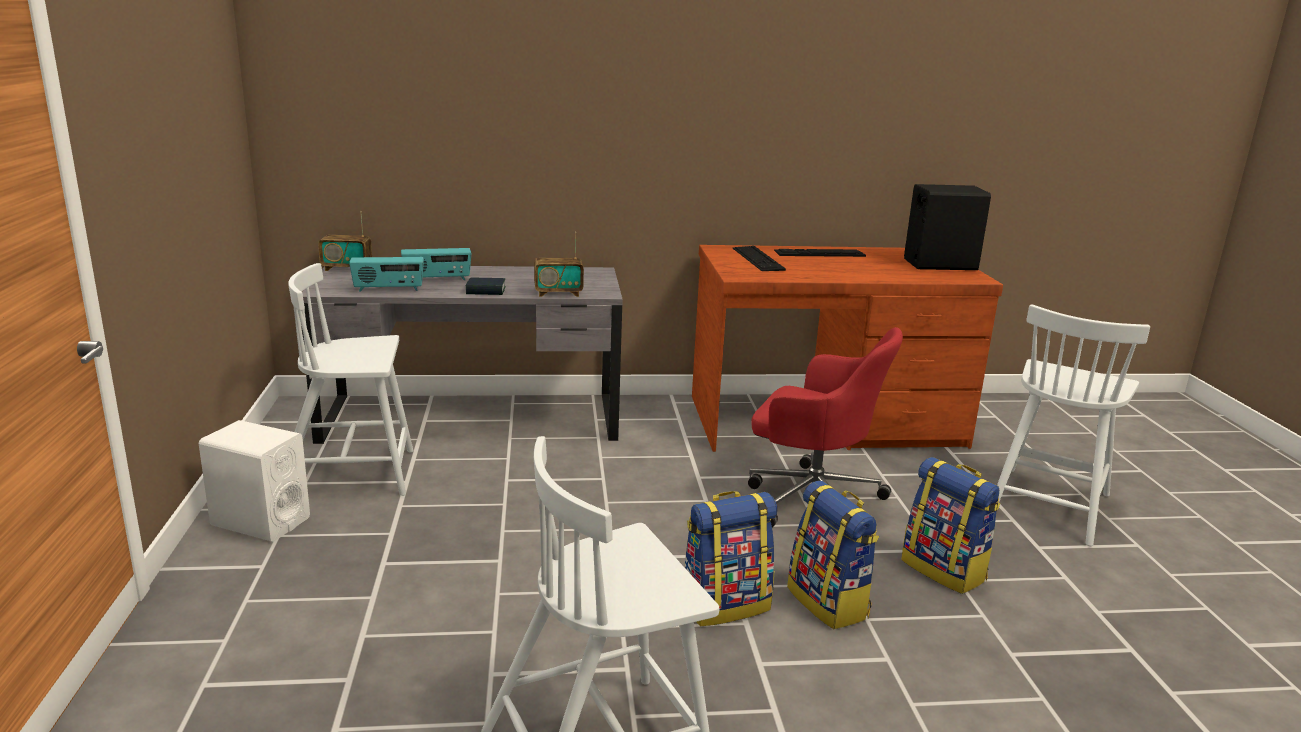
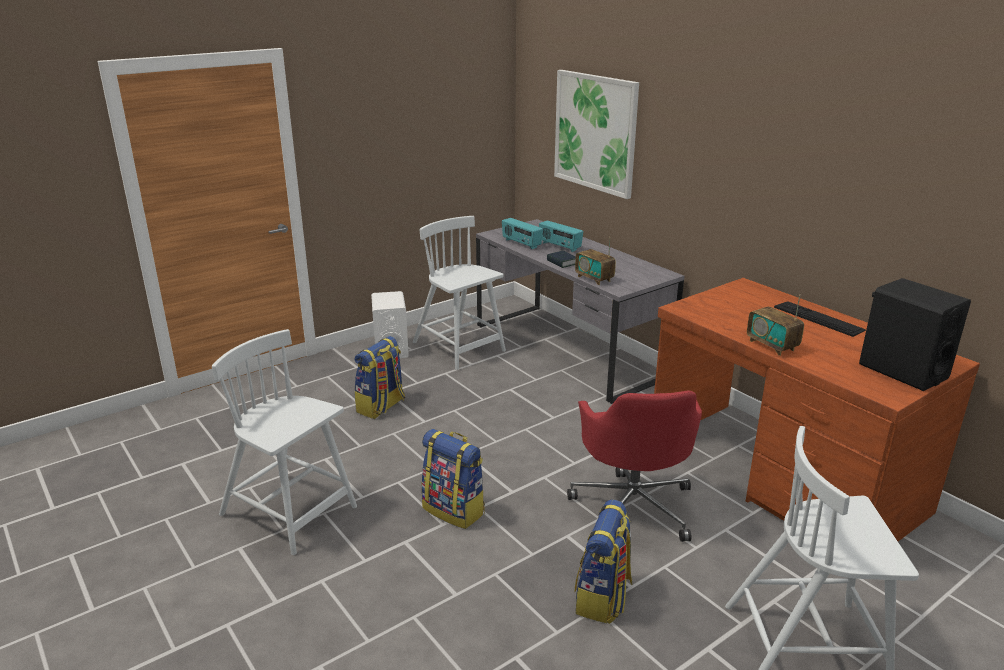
camera: 60 degrees right, 5 degrees up
(347, 268) = (537, 225): radio -> radio (772, 345)
(436, 116) = (595, 132): none -> picture
(757, 259) = (745, 303): keyboard -> none
(829, 603) = (499, 551): backpack -> backpack (381, 407)

